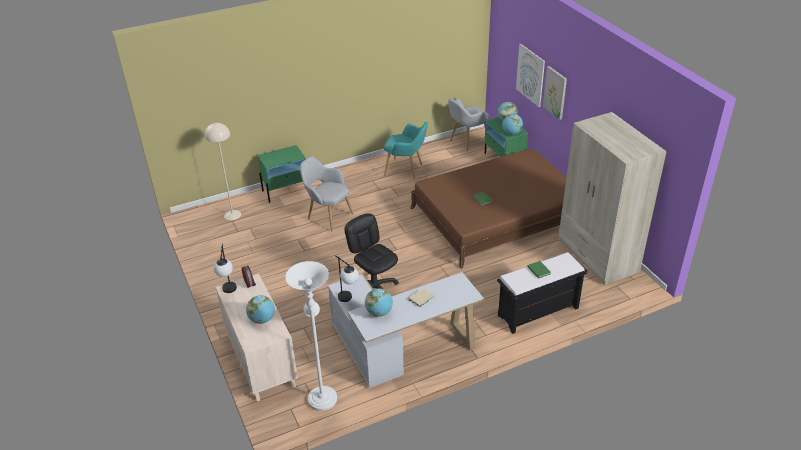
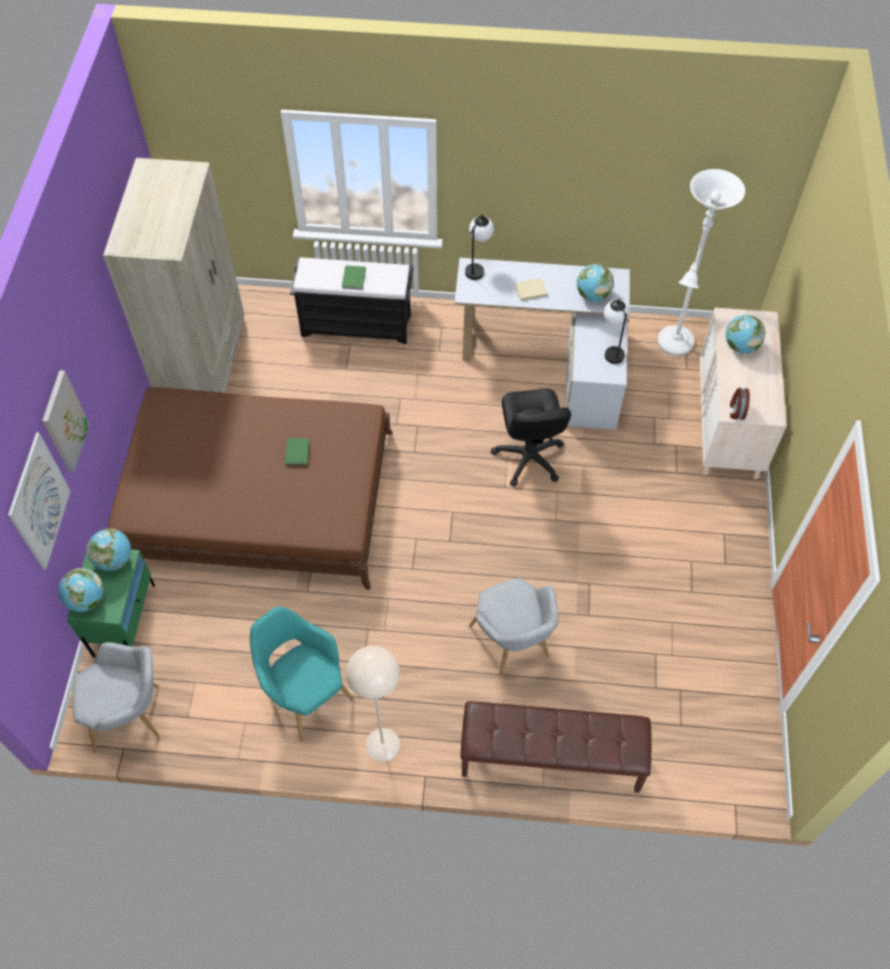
camera: 150 degrees left, 20 degrees up
(229, 292) = (770, 407): table lamp -> table lamp (477, 267)
(232, 214) = (675, 743): beige floor lamp -> beige floor lamp (382, 744)
(286, 190) = (550, 759): green nightstand -> brown bench

